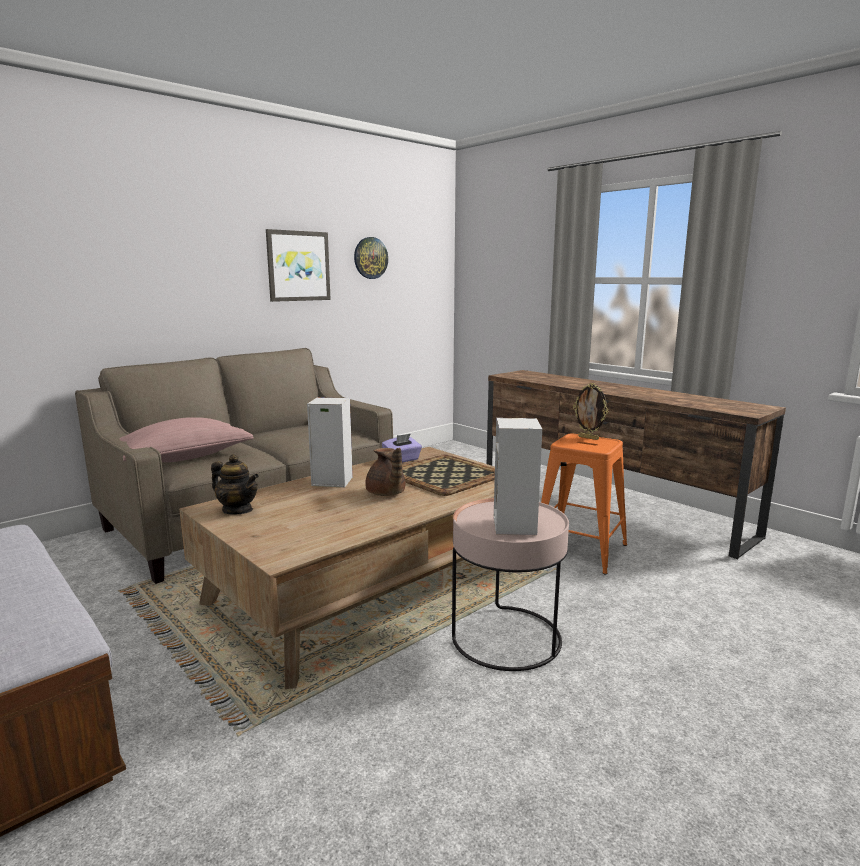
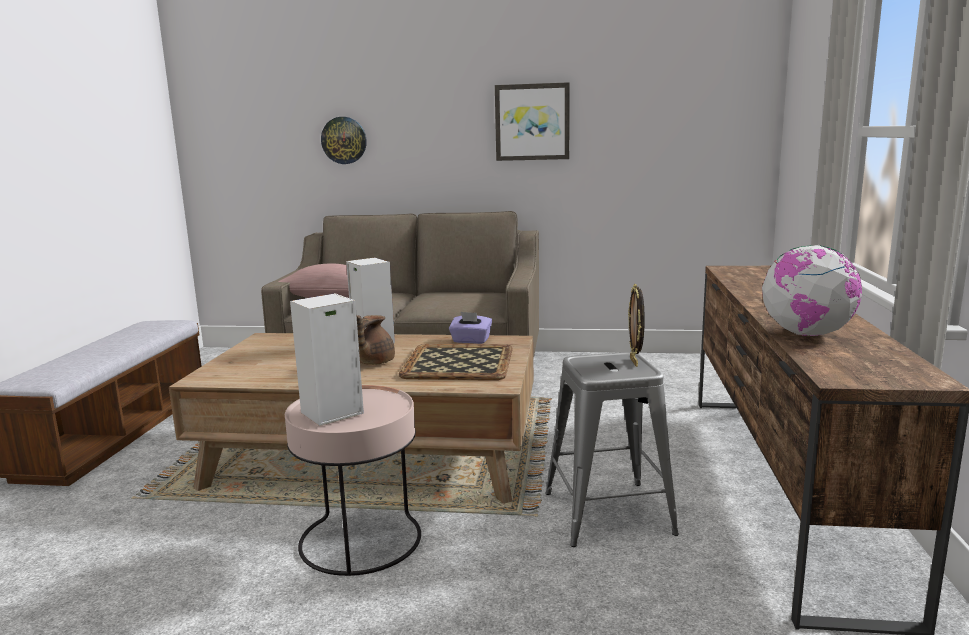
camera: 50 degrees right, 0 degrees up
(237, 510) = (271, 343): teapot -> none
(370, 258) = (632, 108): wall clock -> wall clock (344, 140)
(579, 550) = (607, 513): orange stool -> grey stool
(669, 399) = (807, 334): none -> globe

